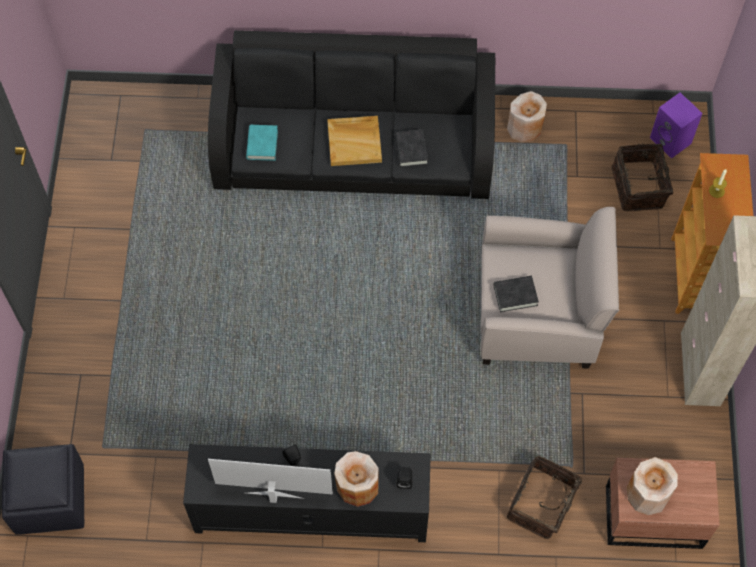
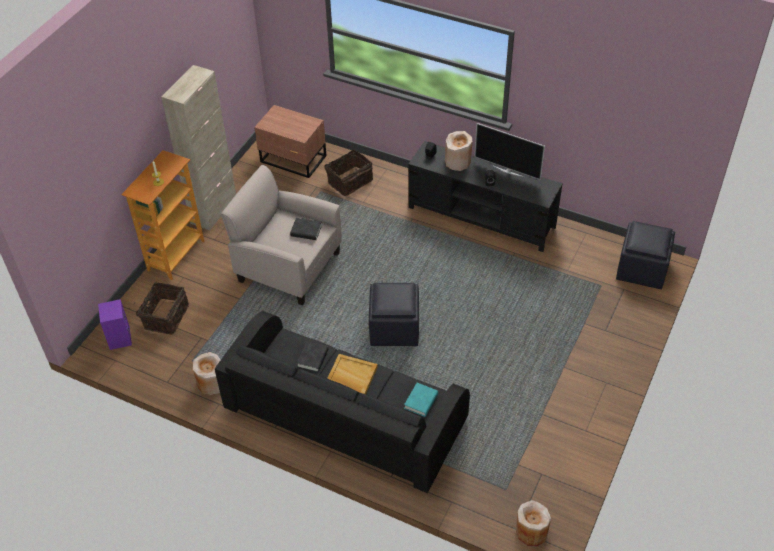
camera: 155 degrees left, 15 degrees down
(351, 275) = (394, 329): none -> black ottoman
(647, 494) = (300, 125): beige vase -> beige vase (531, 532)

